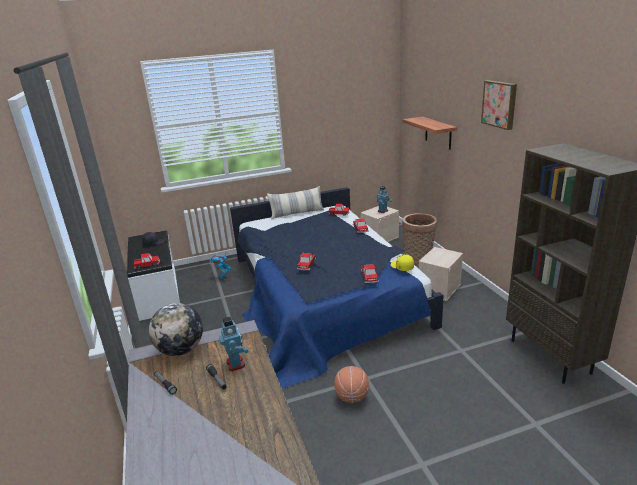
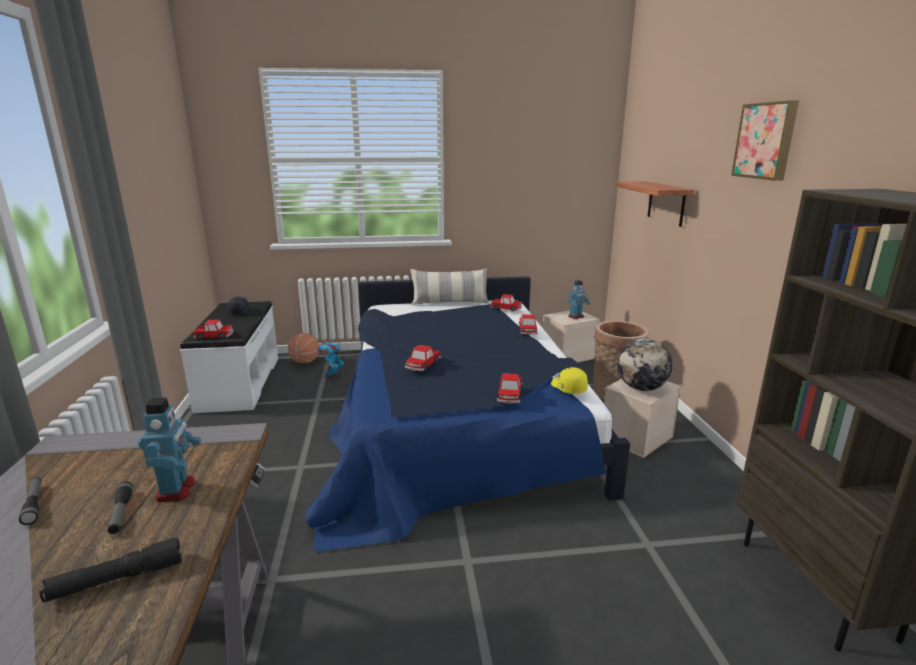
camera: 10 degrees right, 5 degrees down
(181, 350) = (116, 450): globe -> globe (641, 388)
(245, 407) = (117, 580): none -> black flashlight
(352, 397) = (430, 591): basketball -> basketball (305, 362)

